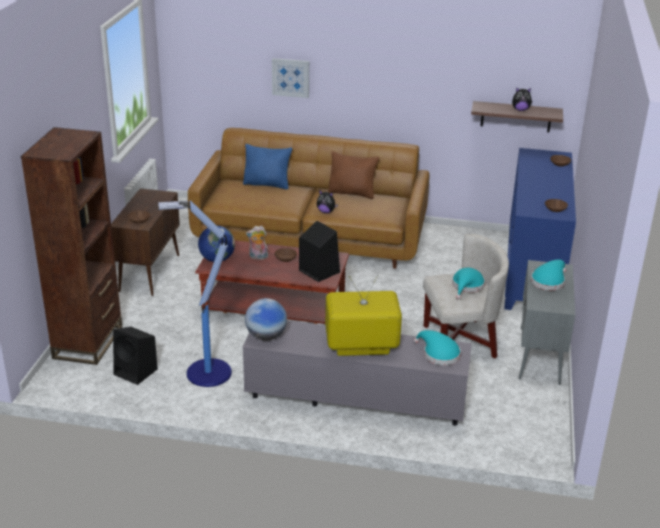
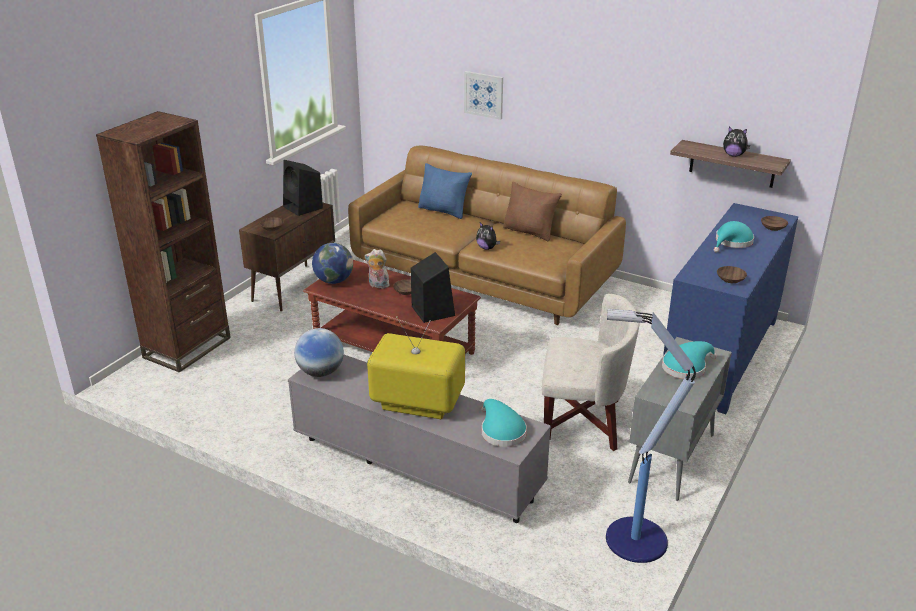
camera: 20 degrees right, 0 degrees up
(137, 372) = (212, 387): black speaker -> black speaker (303, 207)
(207, 373) = (280, 403): floor lamp -> floor lamp (633, 539)
(467, 286) = (590, 356): turquoise hat -> turquoise hat (732, 242)

